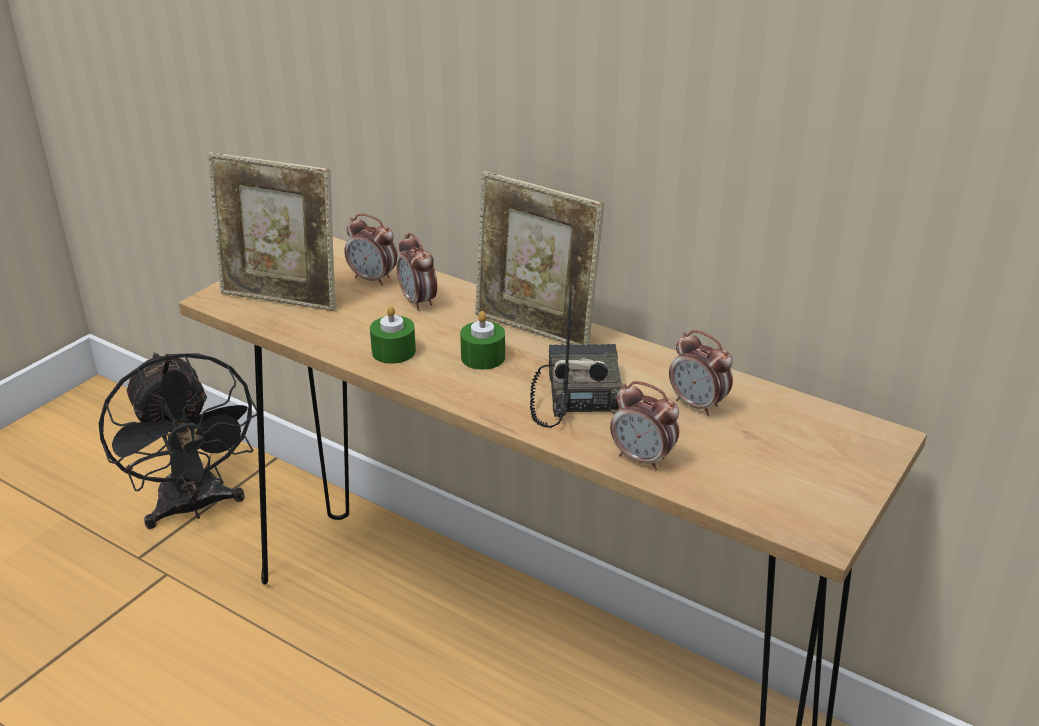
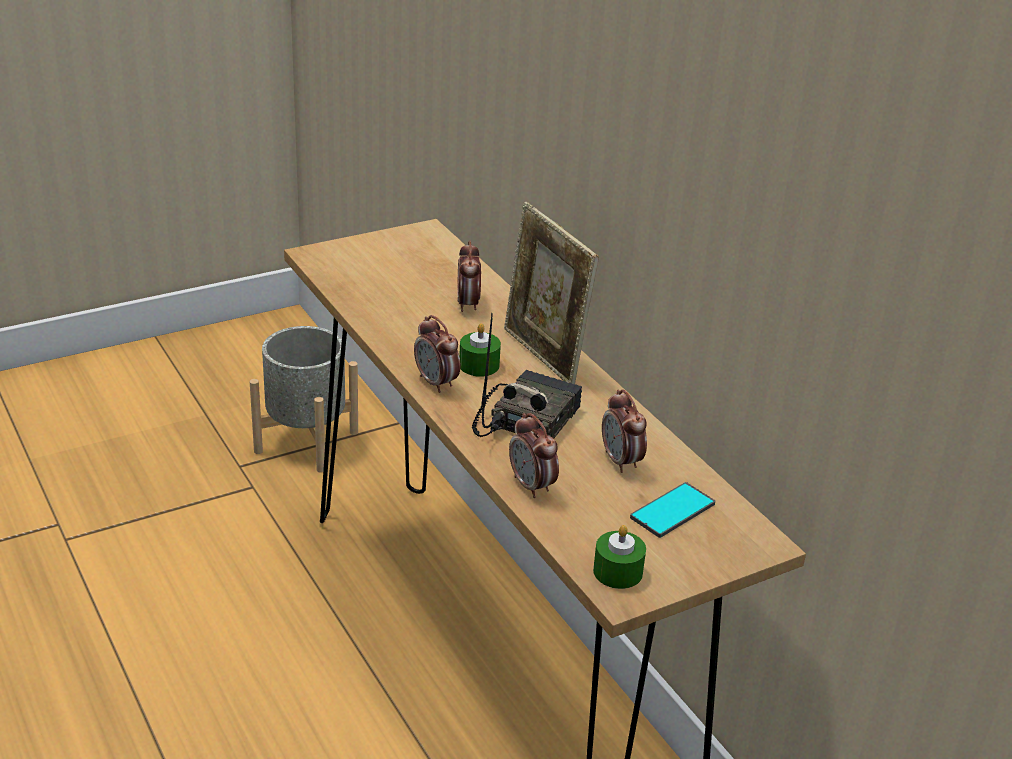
camera: 25 degrees right, 0 degrees up
(194, 508) = (306, 441): black fan -> grey planter
(281, 299) = (362, 270): picture frame -> none
(373, 279) = (448, 275): alarm clock -> alarm clock (436, 383)
(393, 351) = (412, 338): green candle -> green candle (618, 572)
(785, 436) = (672, 511): none -> phone

